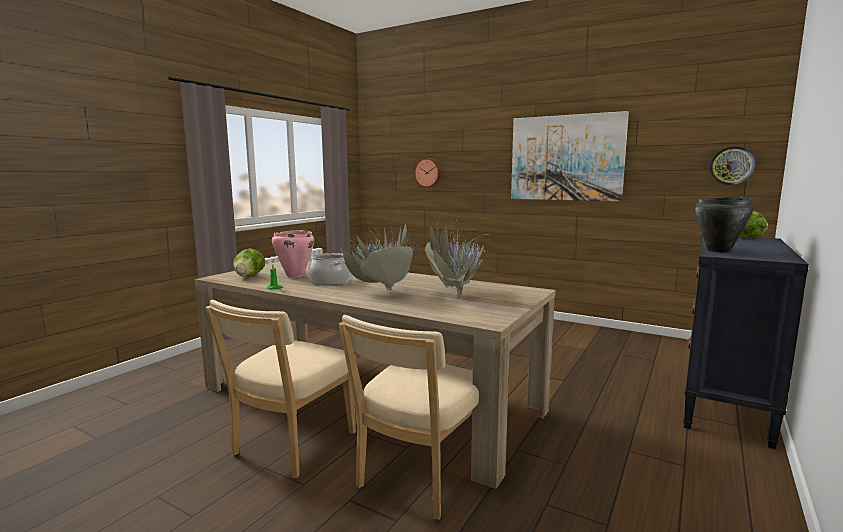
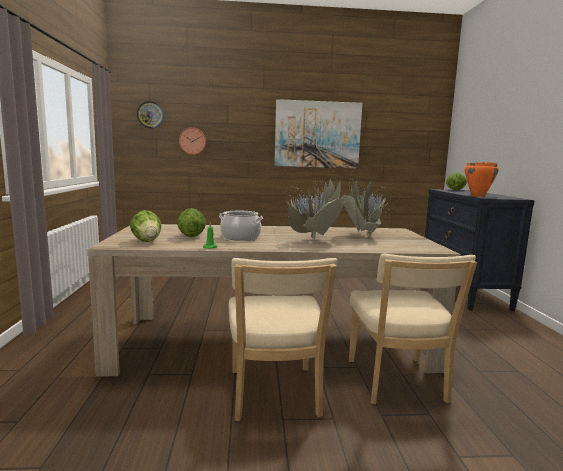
camera: 35 degrees left, 0 degrees up
(294, 275) = (191, 236): pink cooking pot -> lettuce
(719, 251) = (478, 196): black cooking pot -> orange cooking pot
(731, 165) = (422, 145): wall clock -> wall clock (150, 115)

